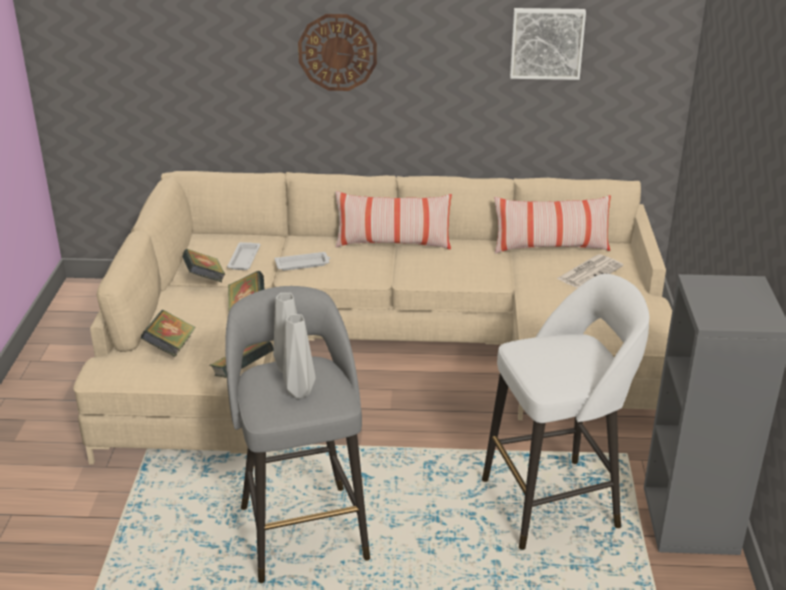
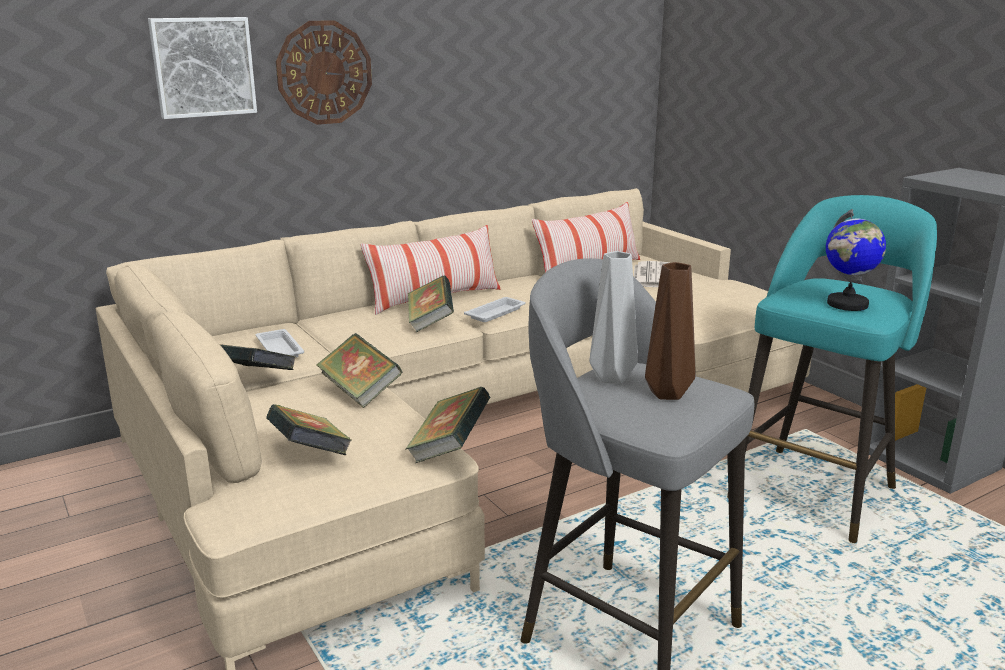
camera: 35 degrees left, 10 degrees down
(301, 392) = (668, 393): grey vase -> brown vase
(303, 264) = (361, 336): white tray -> white tray (496, 313)
(361, 266) = (430, 322): none -> book
(546, 43) = (539, 47): picture -> picture (203, 67)
(548, 369) = (847, 304): none -> globe
(554, 503) = (815, 491): white stool -> turquoise stool

